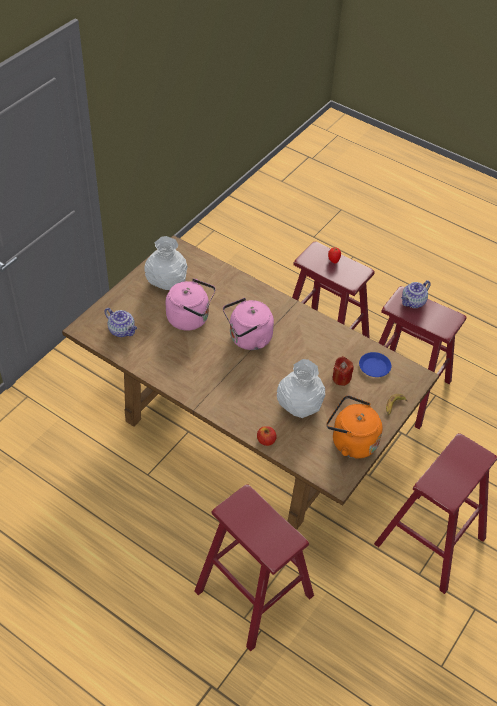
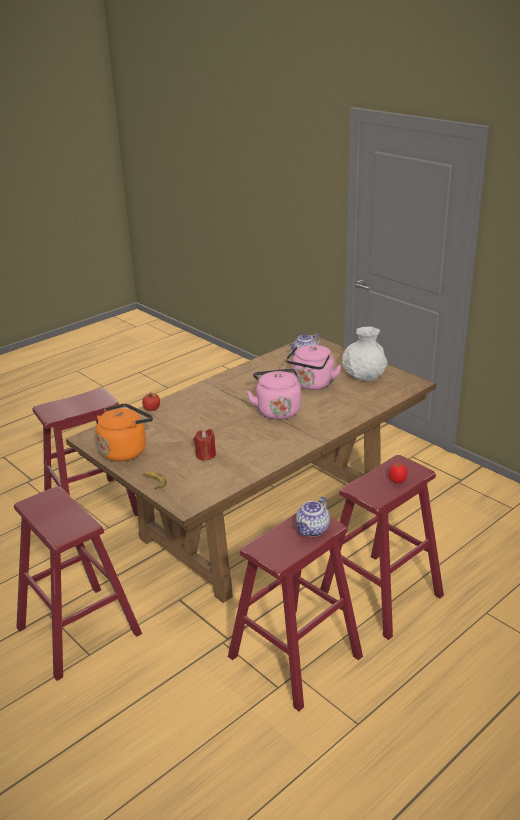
camera: 105 degrees right, 20 degrees down
(300, 406) = (181, 428): white vase -> none
(374, 367) = (212, 477): blue plate -> none
(413, 302) = (312, 530): teapot -> teapot turned 120 degrees counterclockwise

